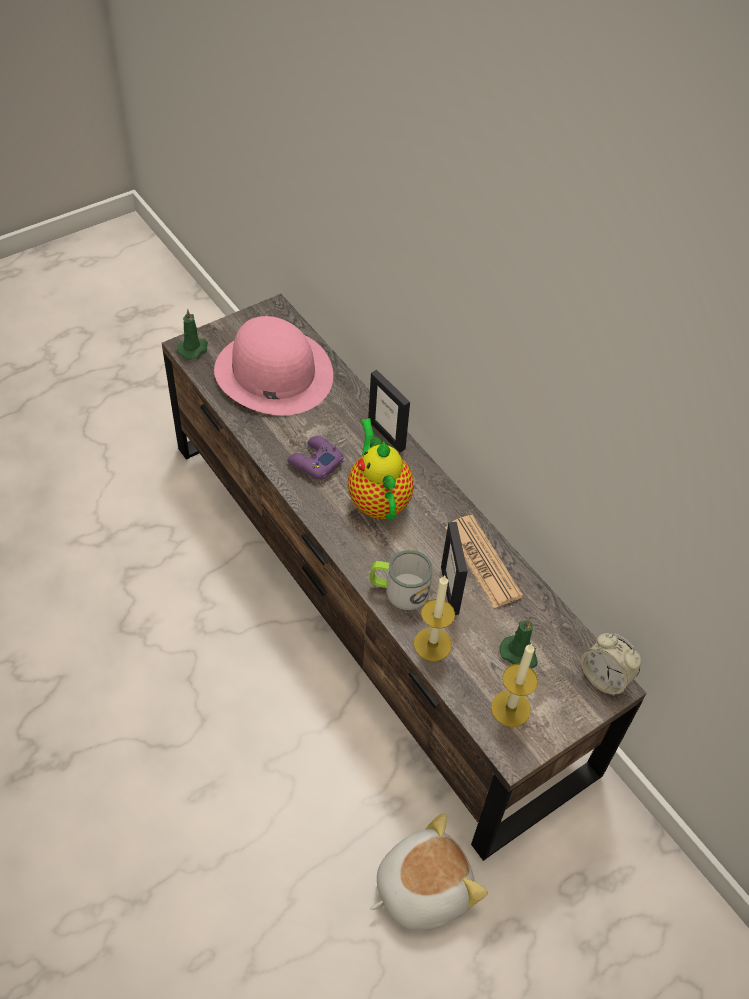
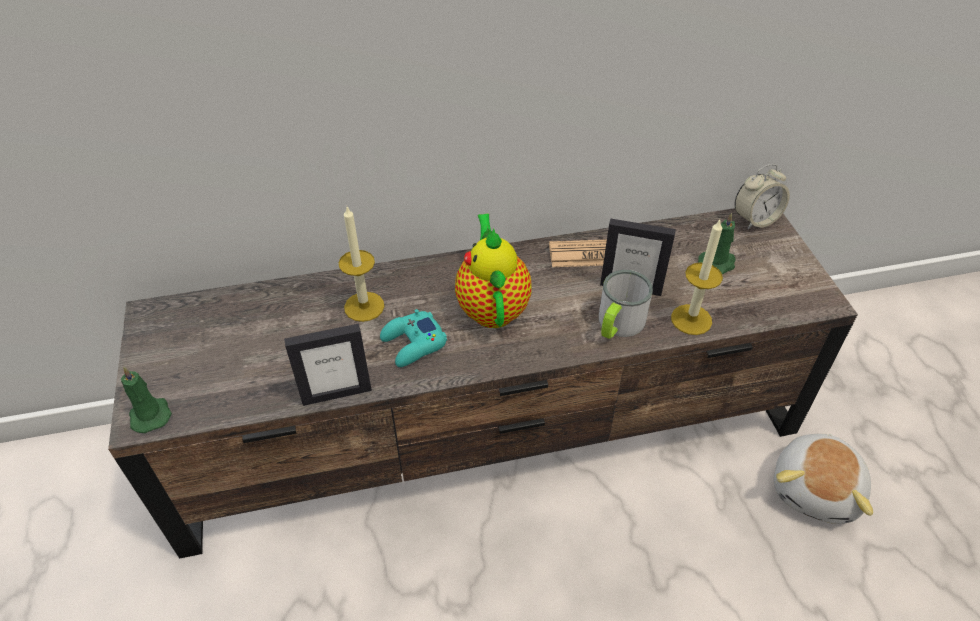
camera: 65 degrees left, 5 degrees down
(273, 372) = (251, 344): pink hat -> none
(315, 462) = (413, 344): purple game controller -> turquoise game controller
(378, 499) = (492, 306): teapot -> teapot turned 75 degrees clockwise
(387, 434) = (408, 273): picture frame -> picture frame (336, 394)
(421, 887) = (816, 489): plush toy -> plush toy turned 150 degrees counterclockwise
(510, 708) = (776, 287): candle -> candle (364, 306)

